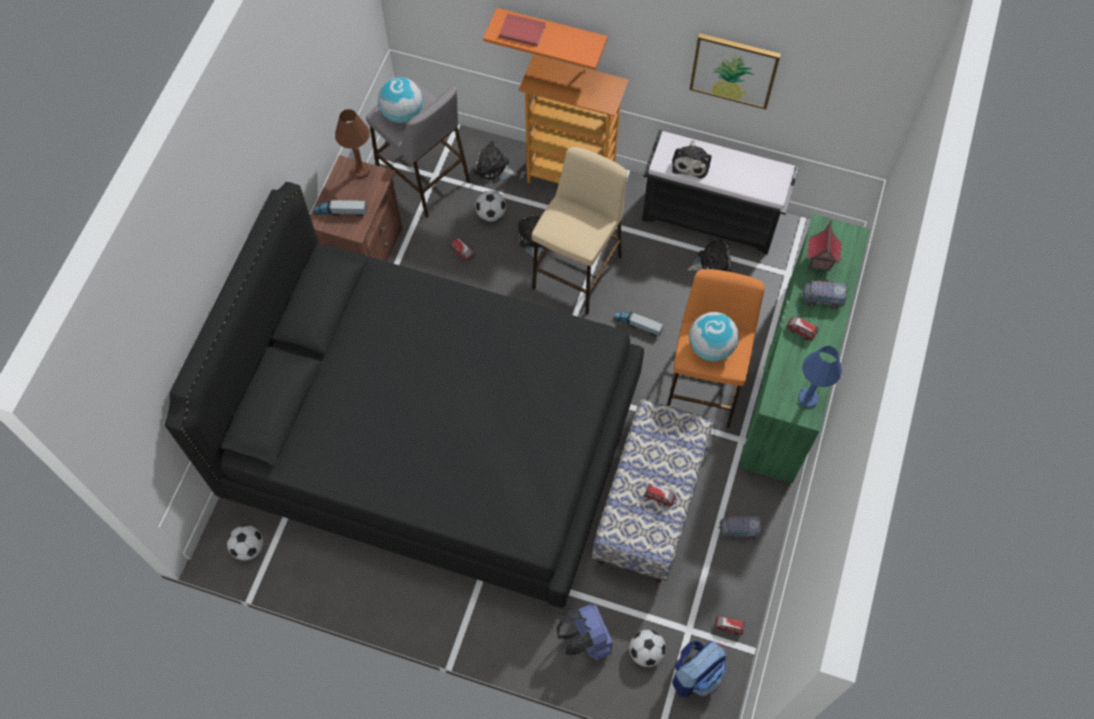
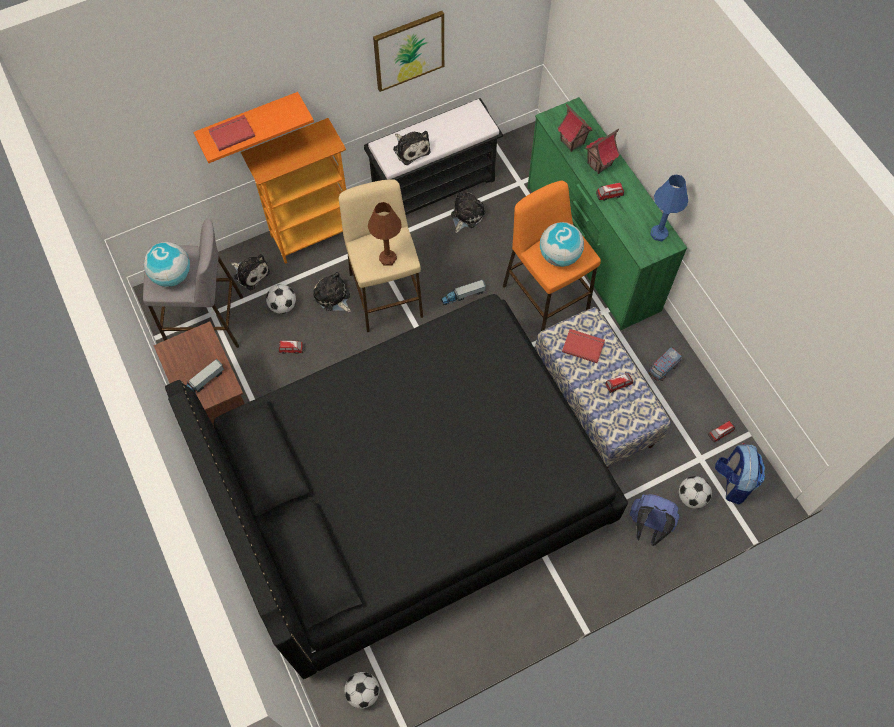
camera: 45 degrees left, 0 degrees up
(361, 171) = (184, 342): brown table lamp -> brown table lamp (388, 258)
(493, 168) = (250, 273): plush toy -> plush toy turned 120 degrees counterclockwise
(665, 441) = (583, 345): none -> red book
(822, 299) = (599, 164): toy truck -> toy house

